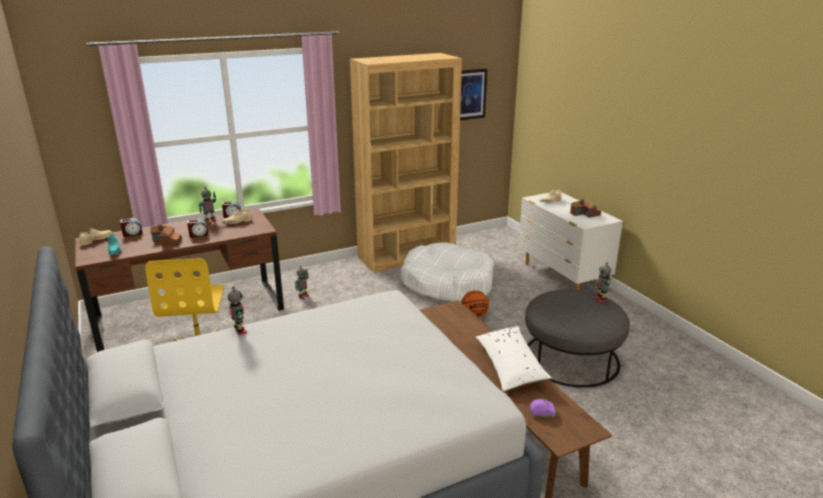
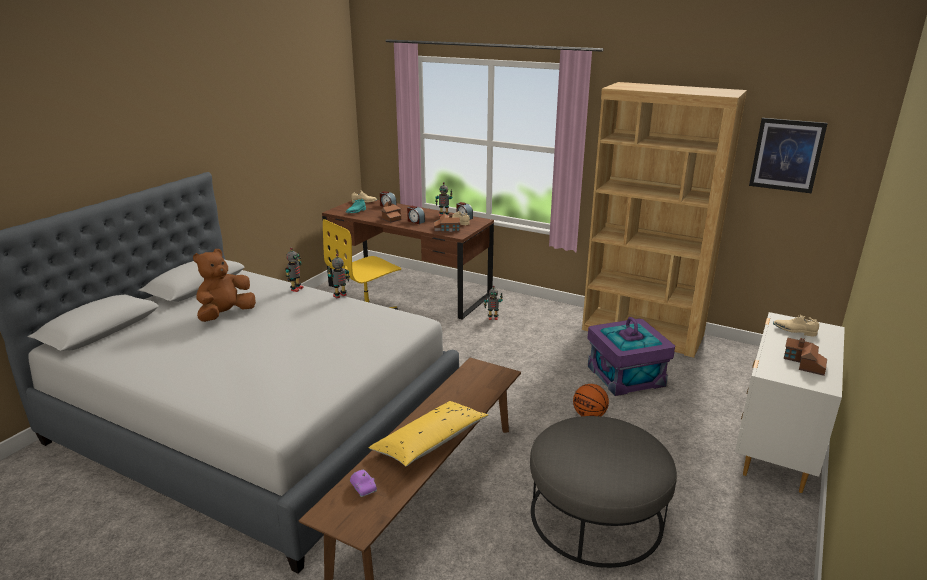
camera: 55 degrees right, 0 degrees up
(237, 385) = (226, 314): none -> brown plush toy
(243, 230) = (446, 229): none -> toy house
(447, 284) = (626, 376): white dog bed -> purple storage box
(510, 365) = (430, 442): white pillow -> yellow pillow
(601, 299) = (649, 461): toy robot -> toy robot (340, 296)

